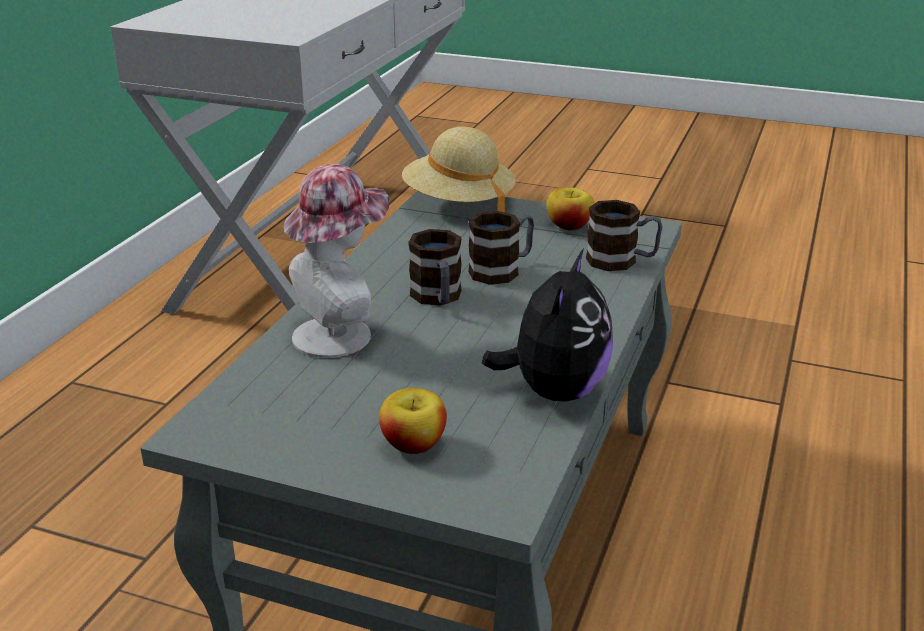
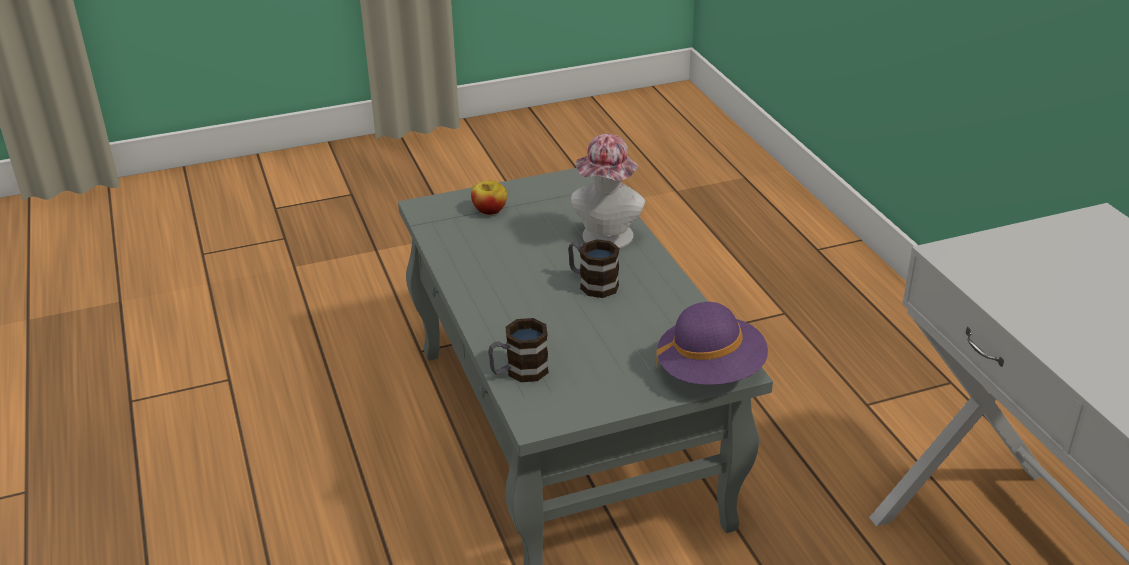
camera: 140 degrees right, 5 degrees up
(458, 203) = (710, 371): beige hat -> purple hat
(502, 270) = (586, 323): mug -> none
(554, 391) = (456, 261): plush toy -> none
(569, 226) = (597, 389): apple -> none

